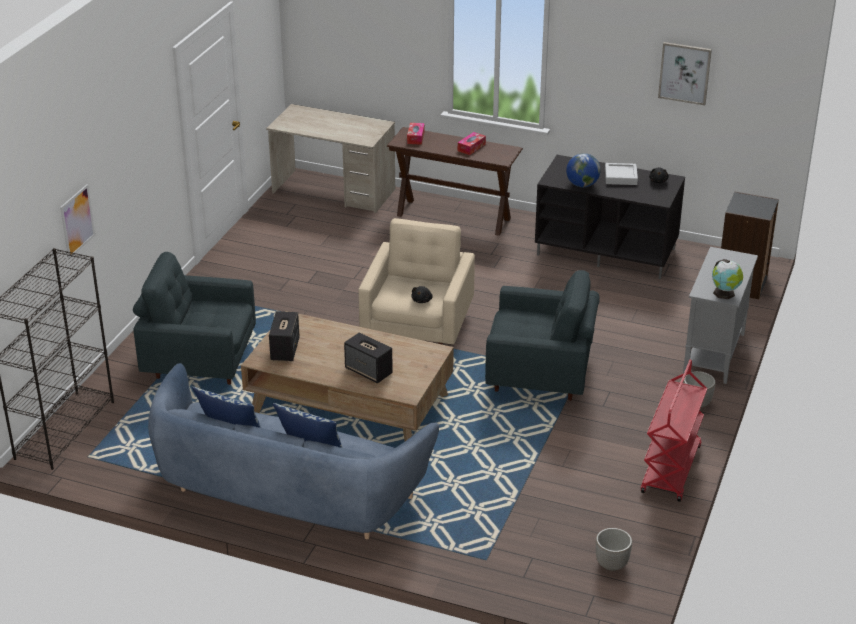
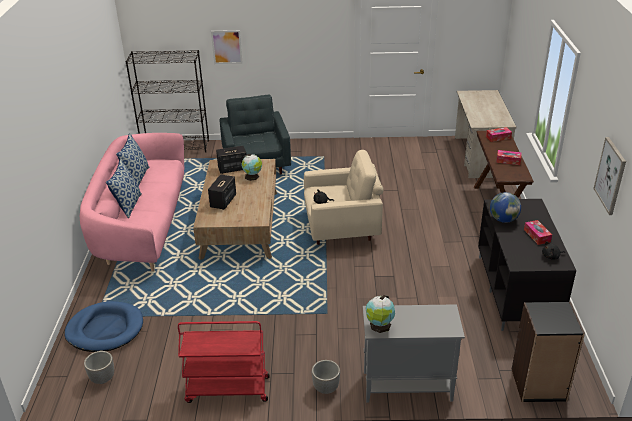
camera: 70 degrees right, 0 degrees up
(286, 494) = (142, 225): blue sofa -> pink sofa
(321, 337) = (252, 177): none -> globe
(517, 554) = (105, 329): none -> blue dog bed
(540, 376) = (316, 295): grey armchair -> none
(620, 177) = (537, 236): grey tray -> tissue box

